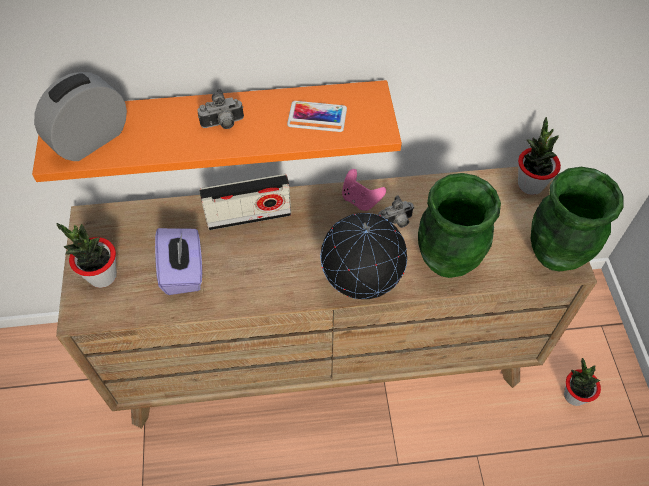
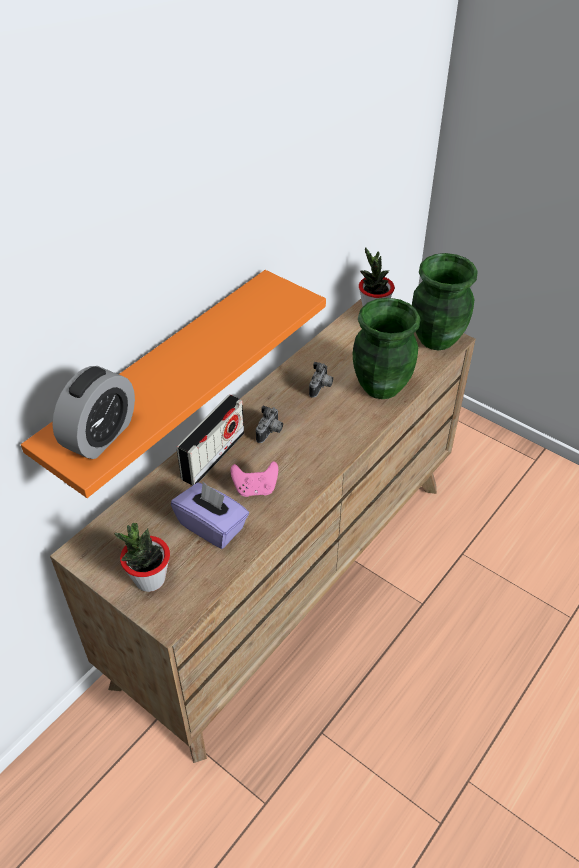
camera: 45 degrees left, 10 degrees down
(91, 140) = (100, 436): alarm clock -> alarm clock turned 150 degrees counterclockwise
(223, 124) = (191, 362): camera -> camera (270, 433)
(317, 117) = (251, 317): phone -> none
(360, 200) = (279, 390): pink game controller -> pink game controller (255, 488)
(361, 284) = (347, 439): globe -> none
(574, 396) = (475, 468): potted plant -> none

